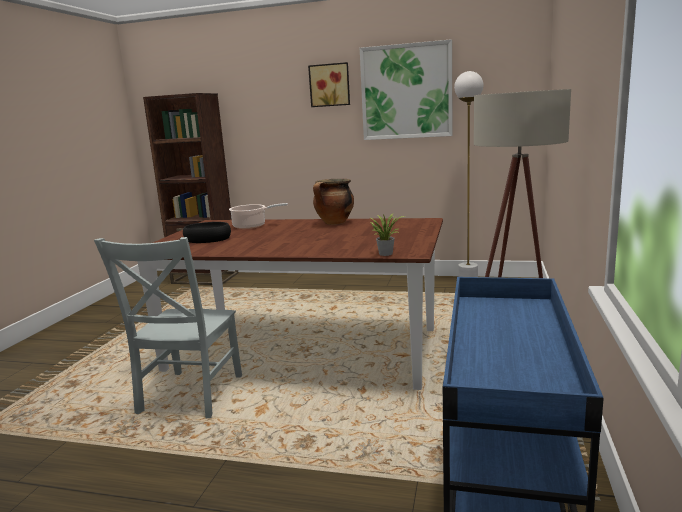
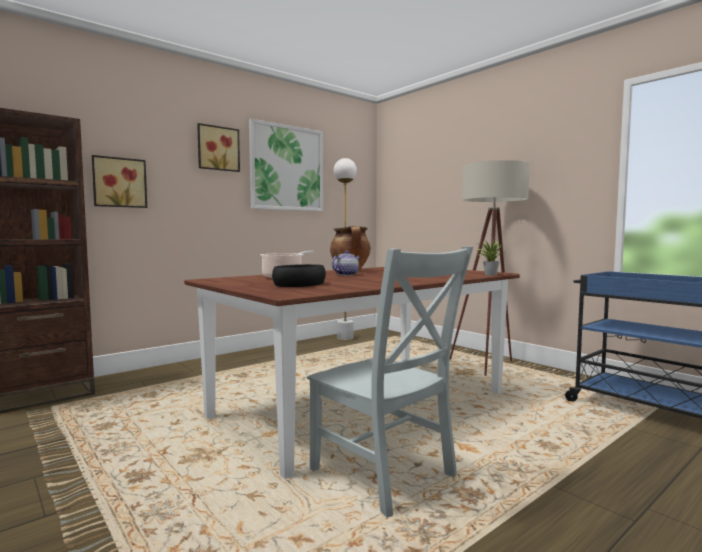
camera: 55 degrees left, 10 degrees down
(253, 128) = (119, 182): none -> picture
(296, 230) = (346, 274): none -> teapot

